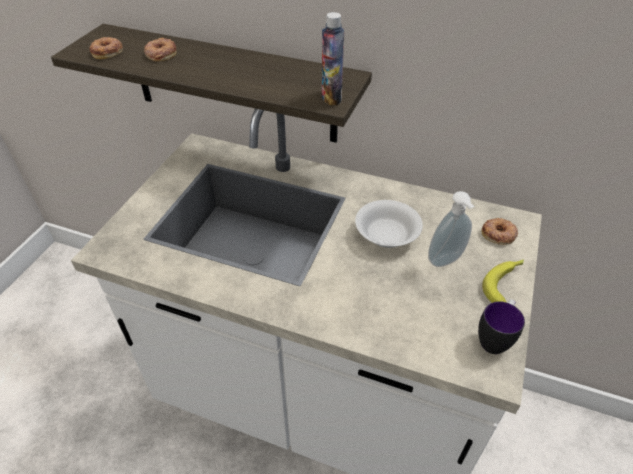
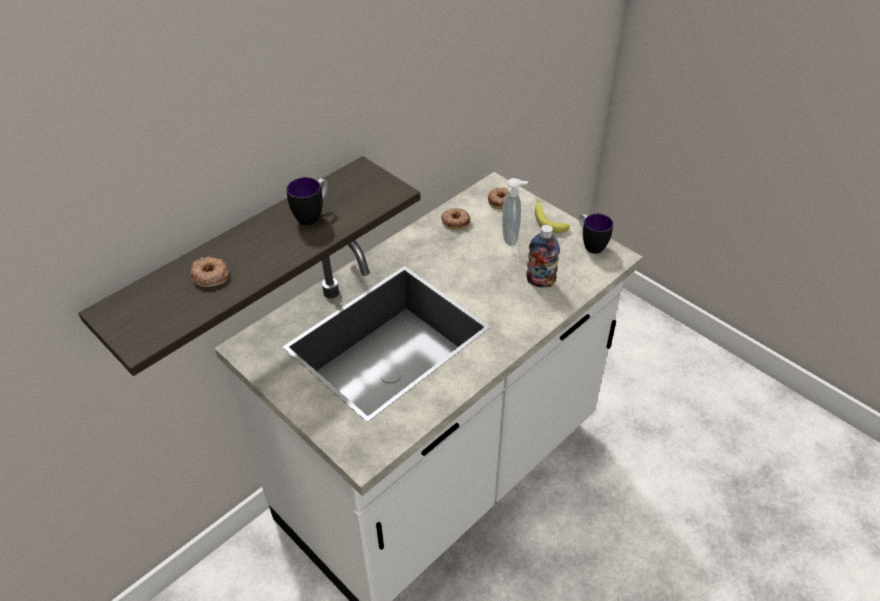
camera: 65 degrees left, 0 degrees up
(107, 52) = (166, 316): donut -> donut (455, 221)
(263, 73) = (313, 215): none -> mug
(331, 97) = (387, 188): bottle -> bottle (540, 281)
(386, 235) = (465, 258): white bowl -> none

